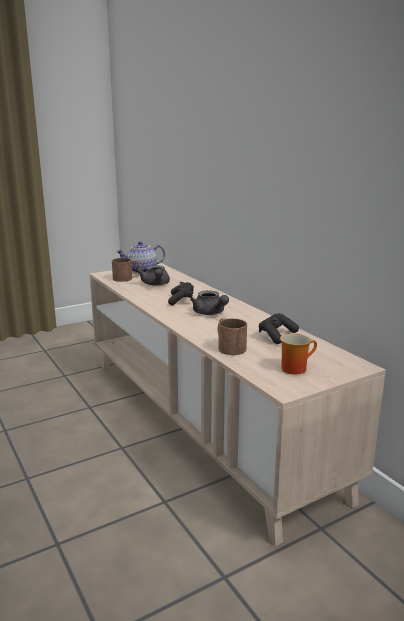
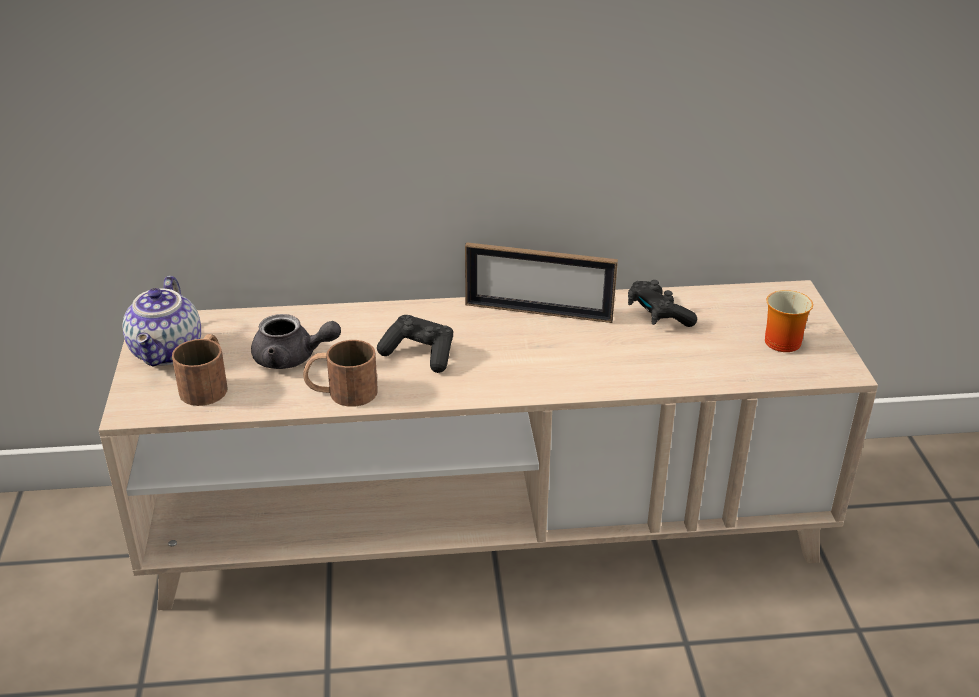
camera: 65 degrees left, 15 degrees up
(210, 313) = (517, 344): grey teapot -> none
(228, 346) = (675, 369): brown mug -> brown mug (341, 392)
(243, 312) = (538, 312): none -> picture frame

